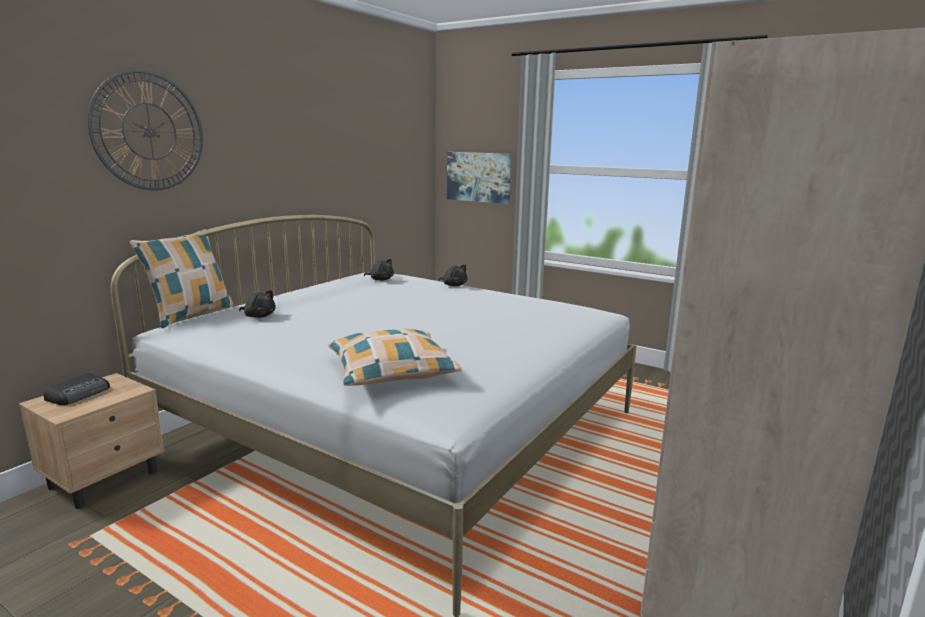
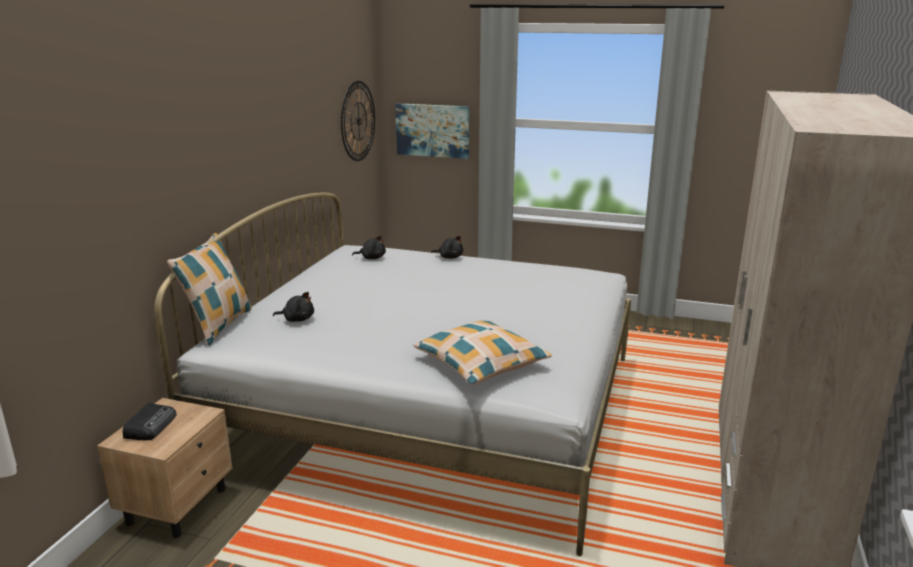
camera: 15 degrees left, 5 degrees up
(149, 131) = (171, 142): wall clock -> wall clock (358, 121)

